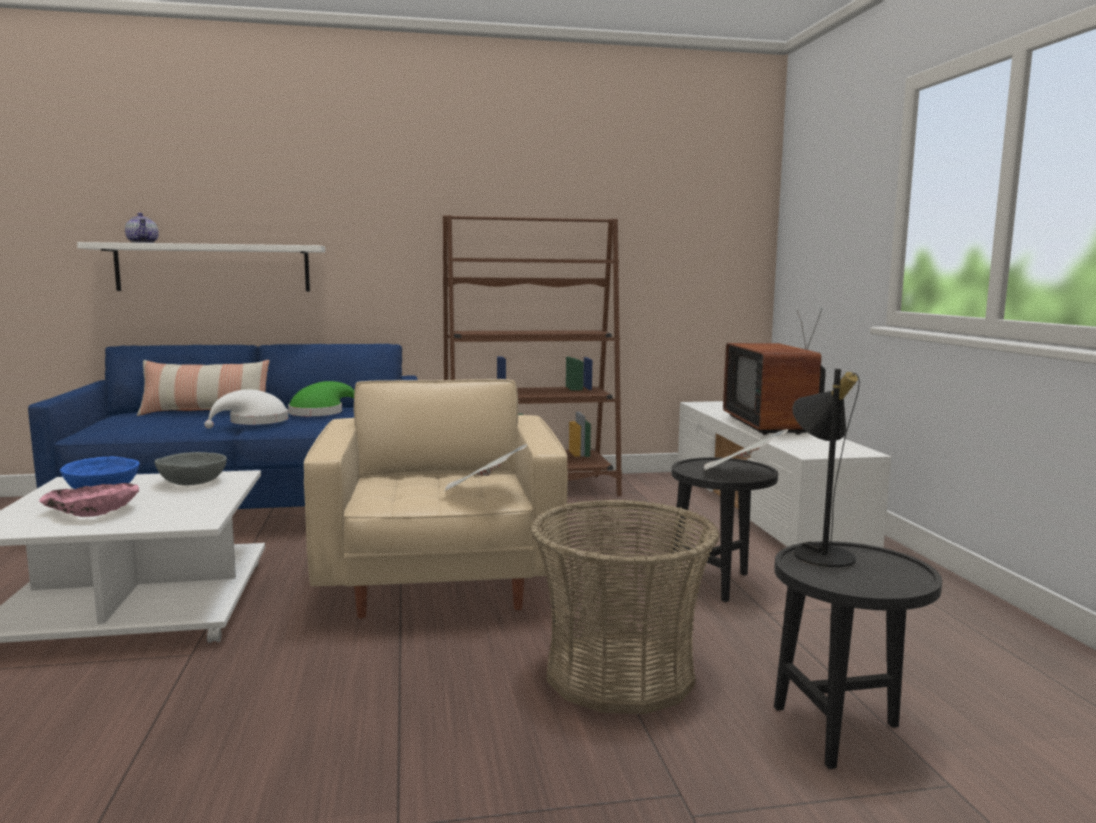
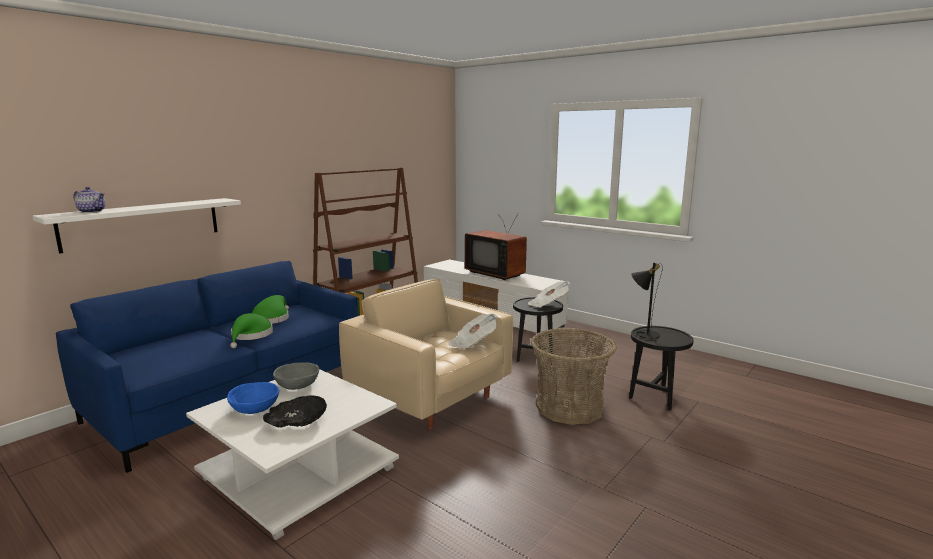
camera: 40 degrees left, 5 degrees up
(93, 511) = (297, 421): pink bowl -> black bowl
(206, 412) = (184, 337): pillow -> none
(254, 422) = (251, 336): white hat -> green hat

